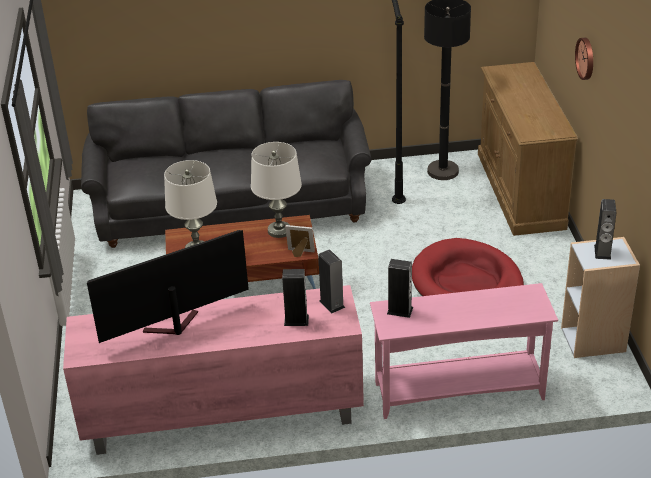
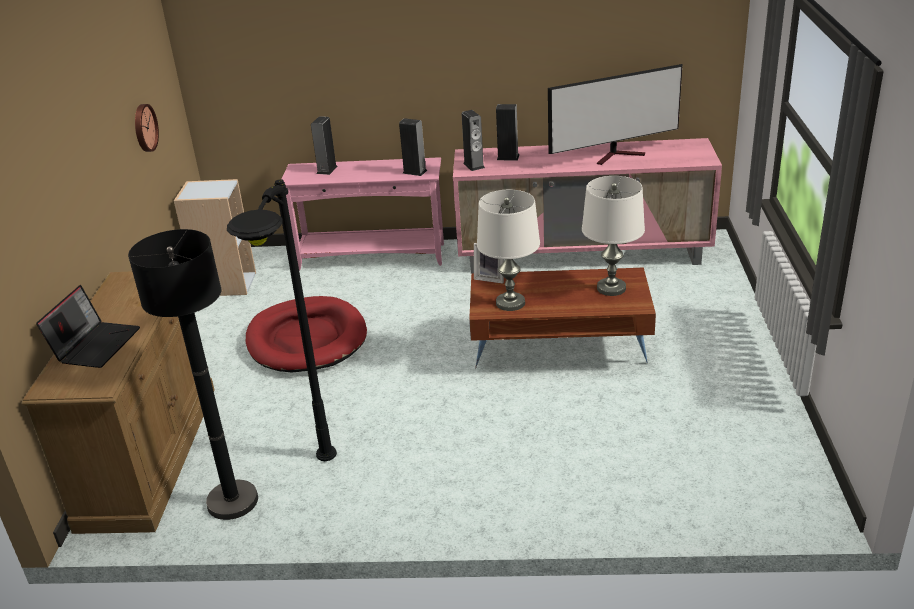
camera: 170 degrees left, 5 degrees down
(231, 206) = (577, 468): black sofa -> none
(525, 89) = (96, 344): none -> laptop
(586, 58) = (74, 172): wall clock -> wall clock (144, 128)
(602, 252) = (207, 190): speaker -> speaker (327, 170)

